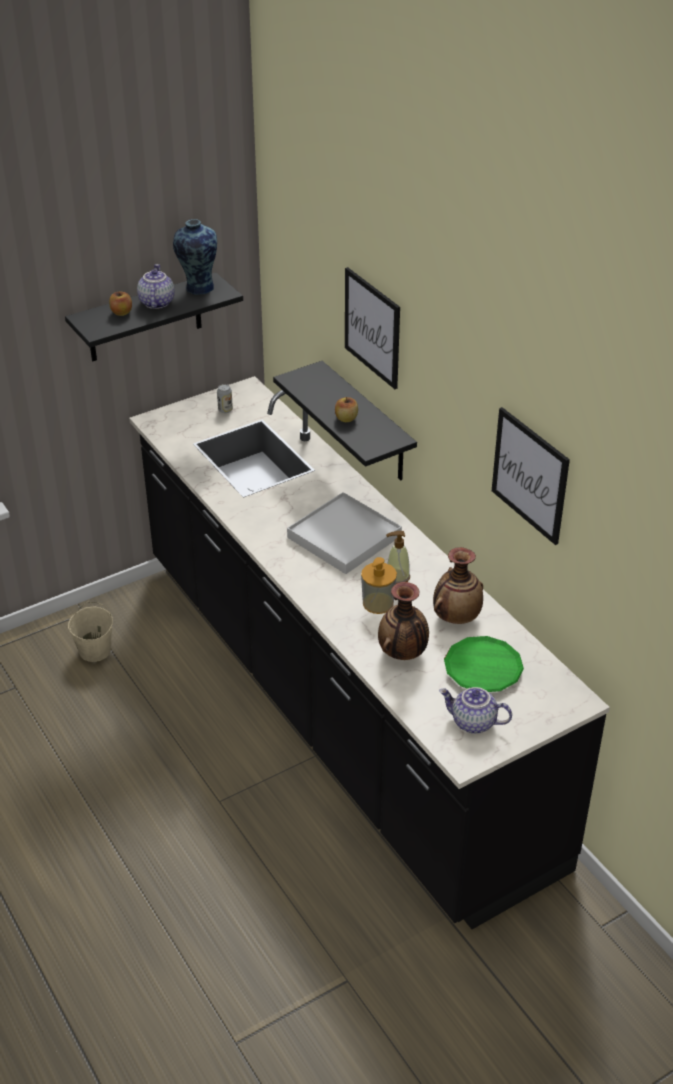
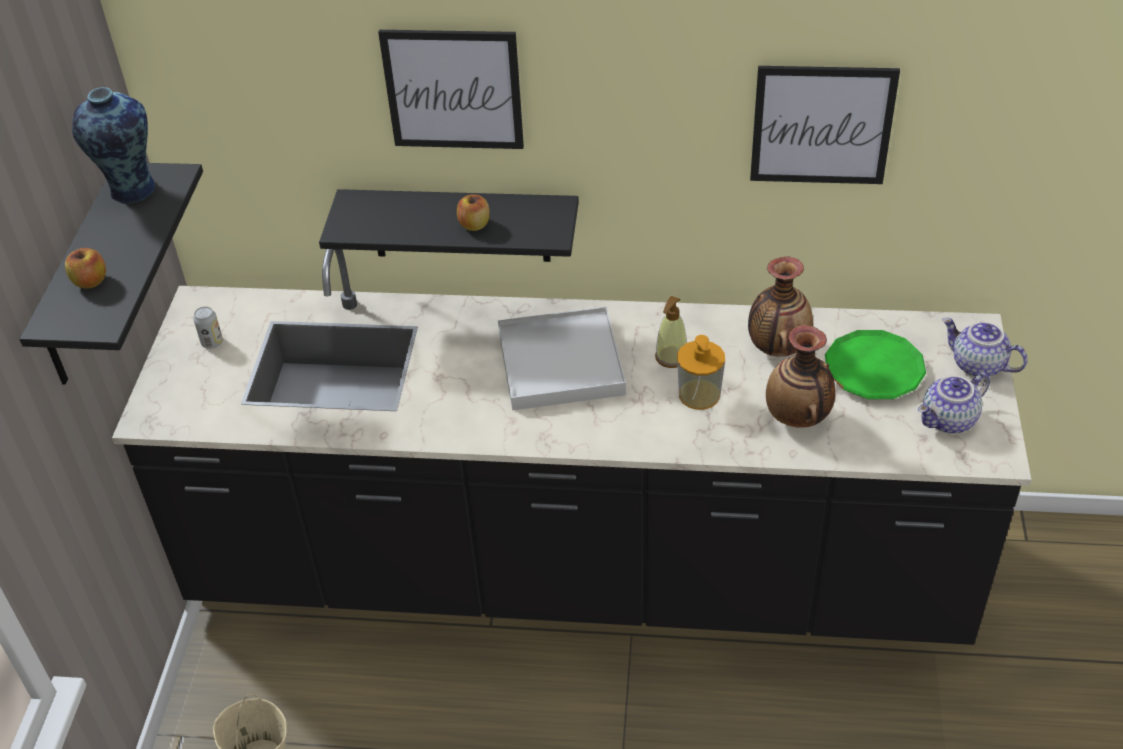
camera: 50 degrees left, 5 degrees up
(156, 302) = (111, 241): teapot -> teapot (977, 366)

